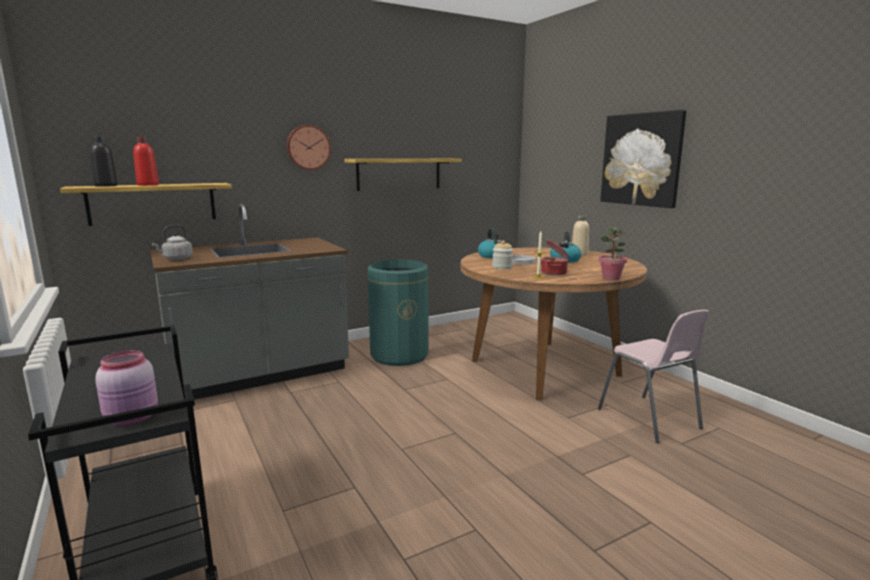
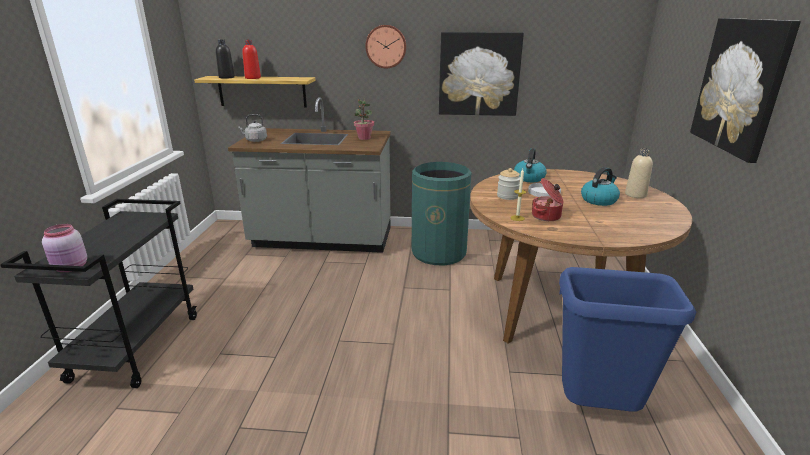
camera: 35 degrees right, 10 degrees up
(399, 174) = (479, 74): shelf -> picture
(611, 278) = (595, 240): potted plant -> potted plant (364, 138)
(649, 419) = (596, 411): pink chair -> blue trash can

